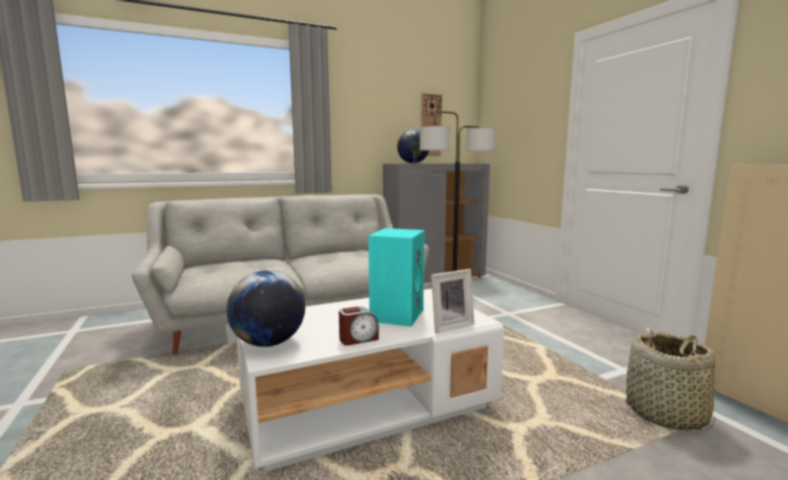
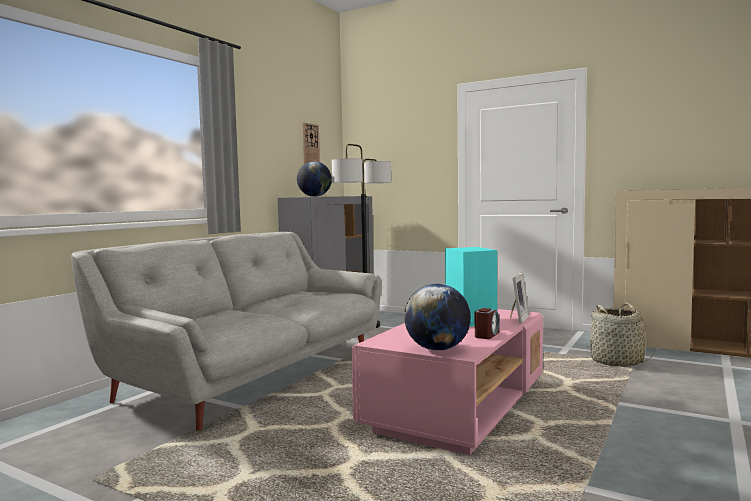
camera: 35 degrees left, 5 degrees down
(367, 405) = (457, 407): white coffee table -> pink coffee table

